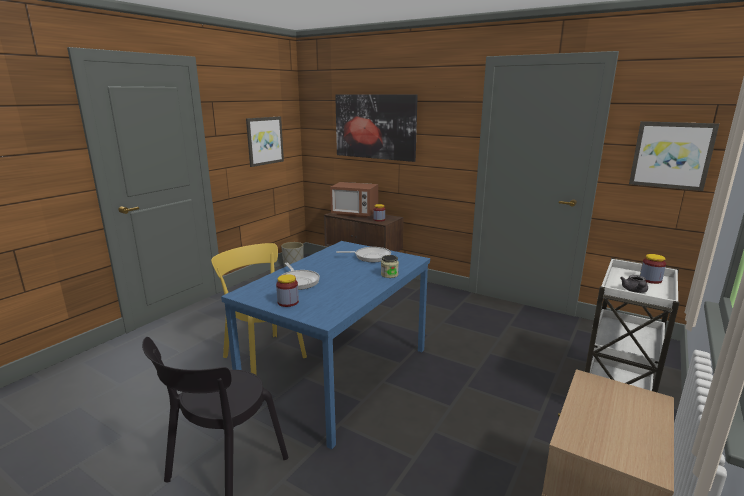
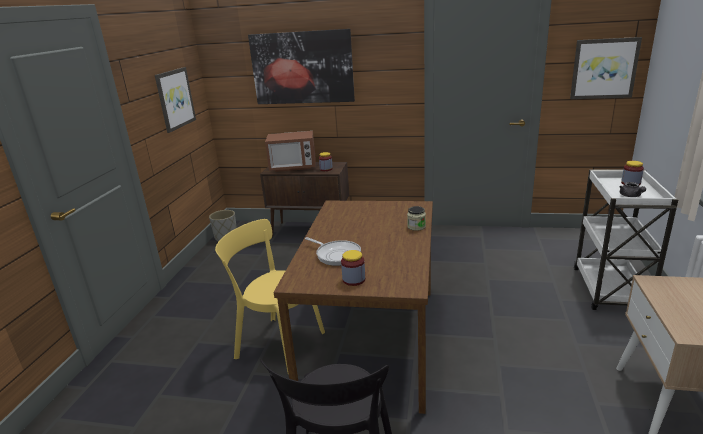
camera: 20 degrees left, 5 degrees up
(338, 373) = (370, 338): blue dining table -> brown dining table
(370, 257) = (376, 212): frying pan -> none

